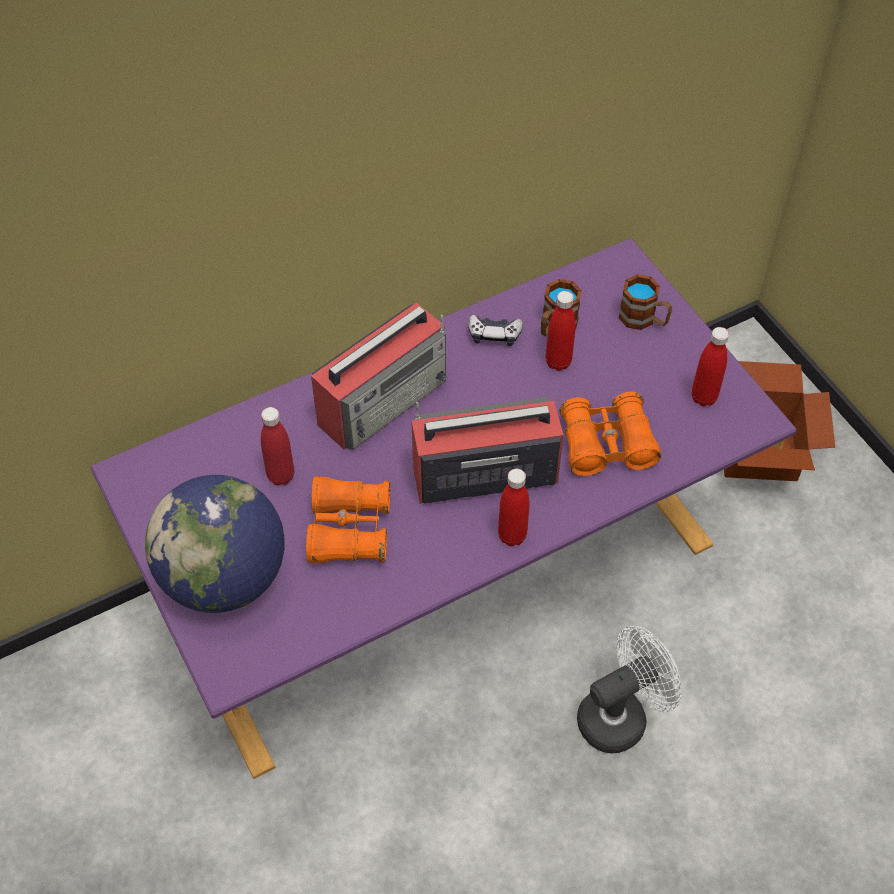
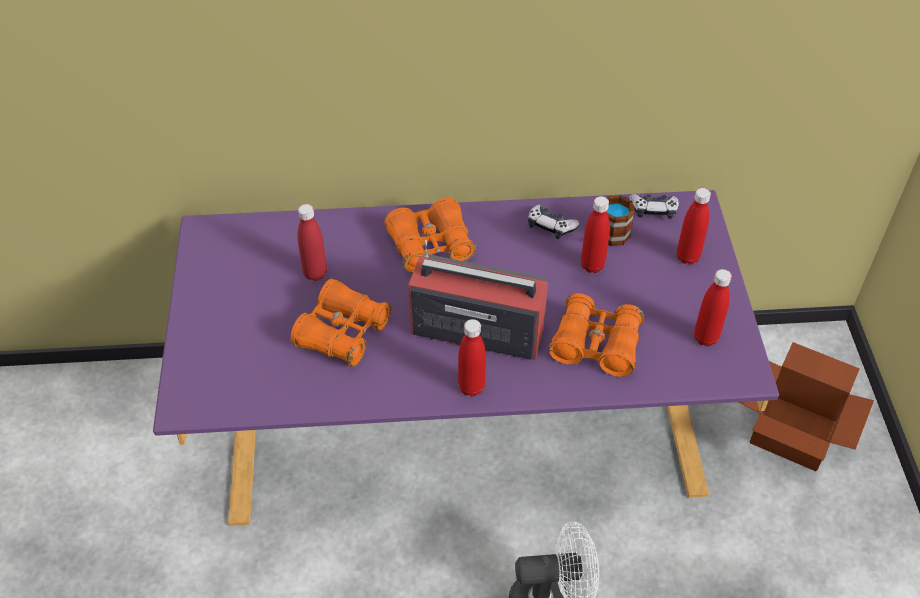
camera: 25 degrees right, 5 degrees down
(225, 577) = (226, 332): globe -> none
(384, 400) = (430, 245): radio -> orange binoculars
(585, 281) = (653, 210): none -> game controller
(643, 319) = (687, 257): mug -> red bottle

